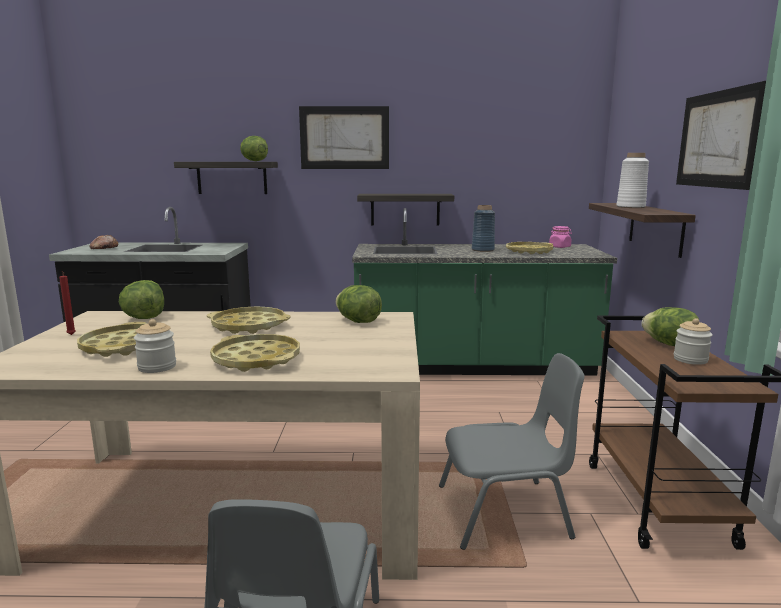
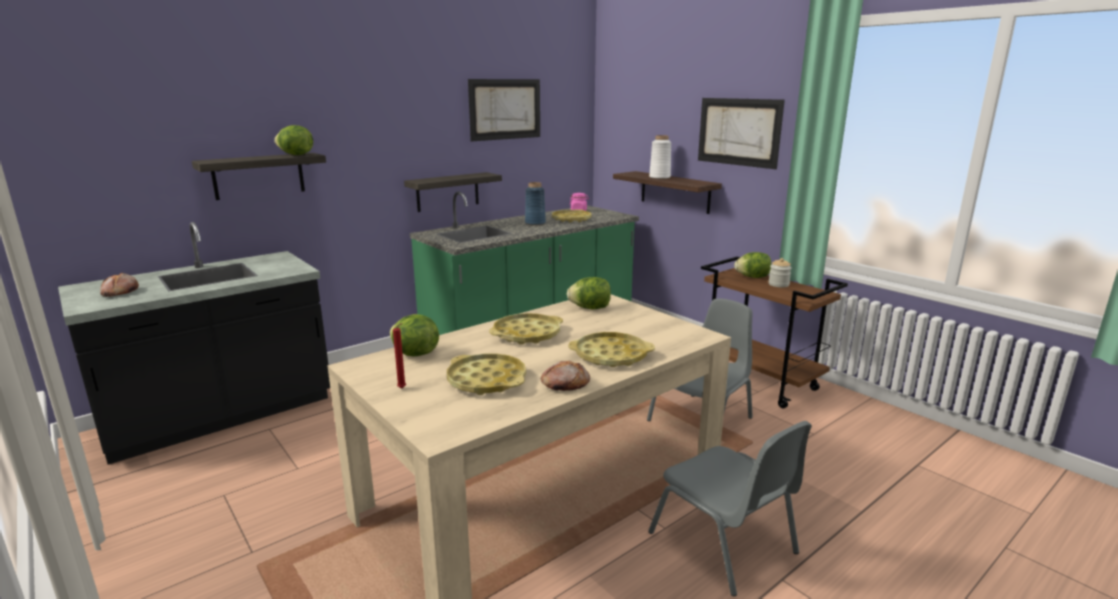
camera: 40 degrees left, 5 degrees up
(157, 367) = (564, 384): jar -> bread
(344, 138) = (385, 122): picture -> picture (505, 109)

